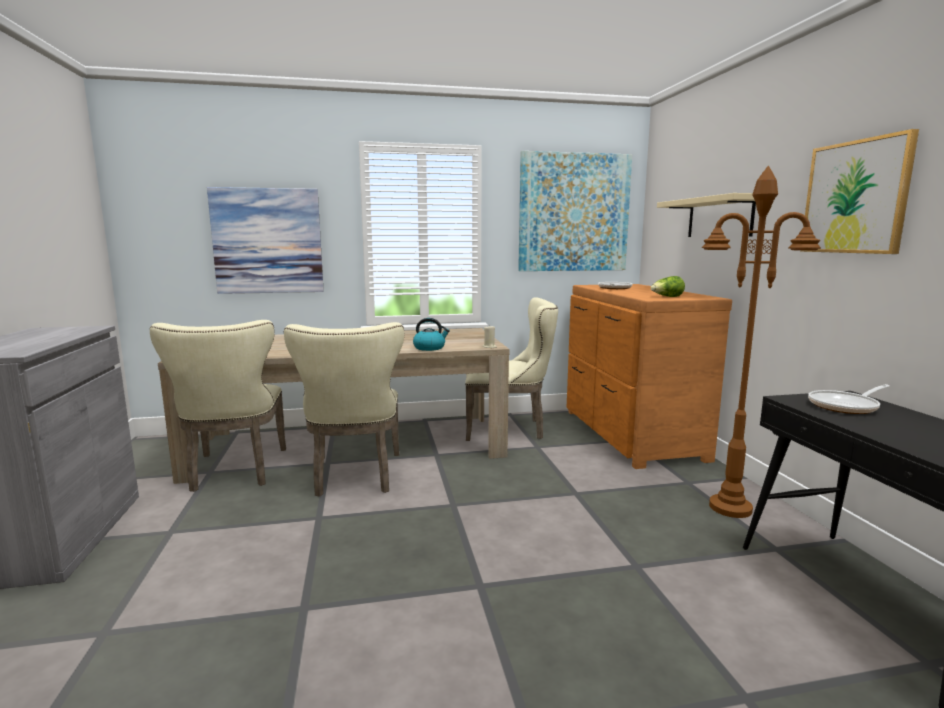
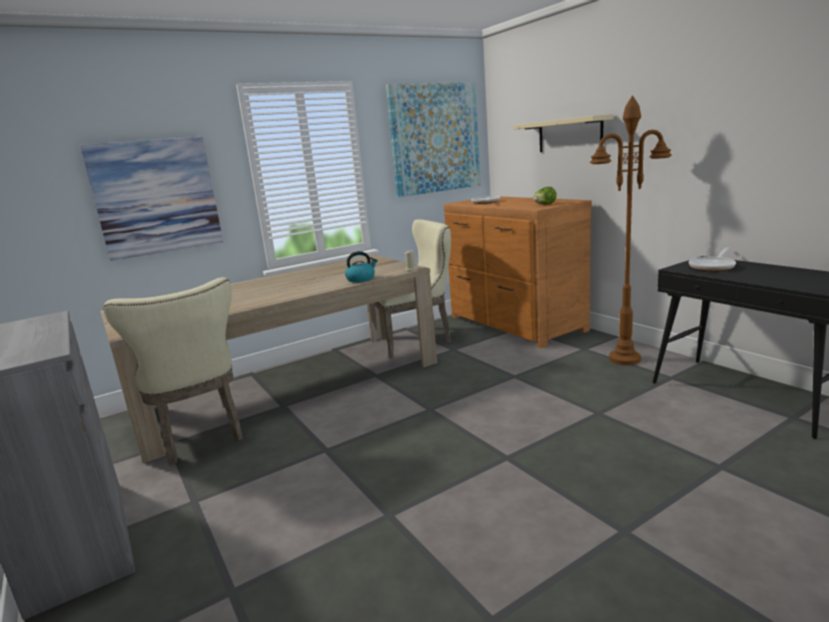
camera: 20 degrees left, 5 degrees up
(355, 477) = (323, 410): beige chair -> none
(855, 197) = (689, 115): picture -> none

